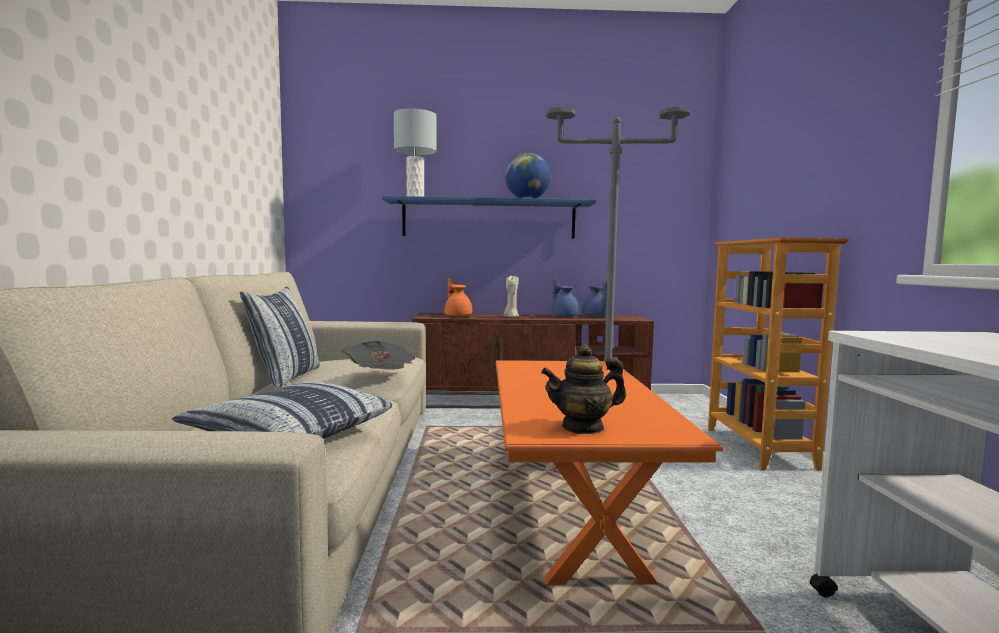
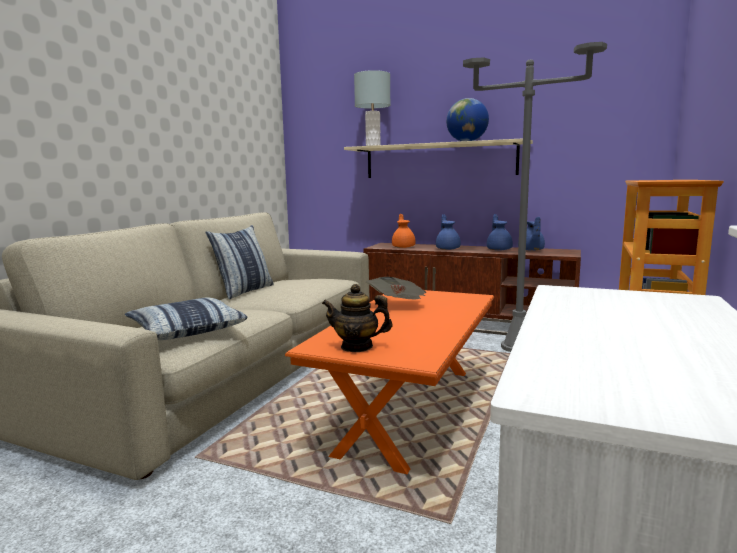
camera: 25 degrees right, 5 degrees up
(380, 376) = (293, 295): newspaper -> newspaper (398, 305)
(489, 219) = (439, 160): blue shelf -> beige shelf
(511, 317) = (448, 249): beige candle -> blue teapot

